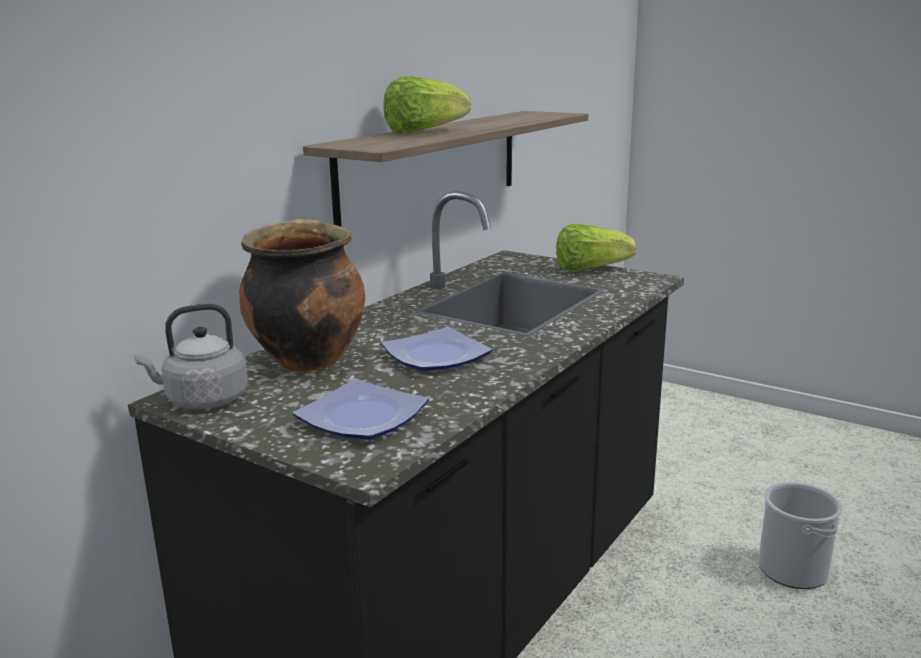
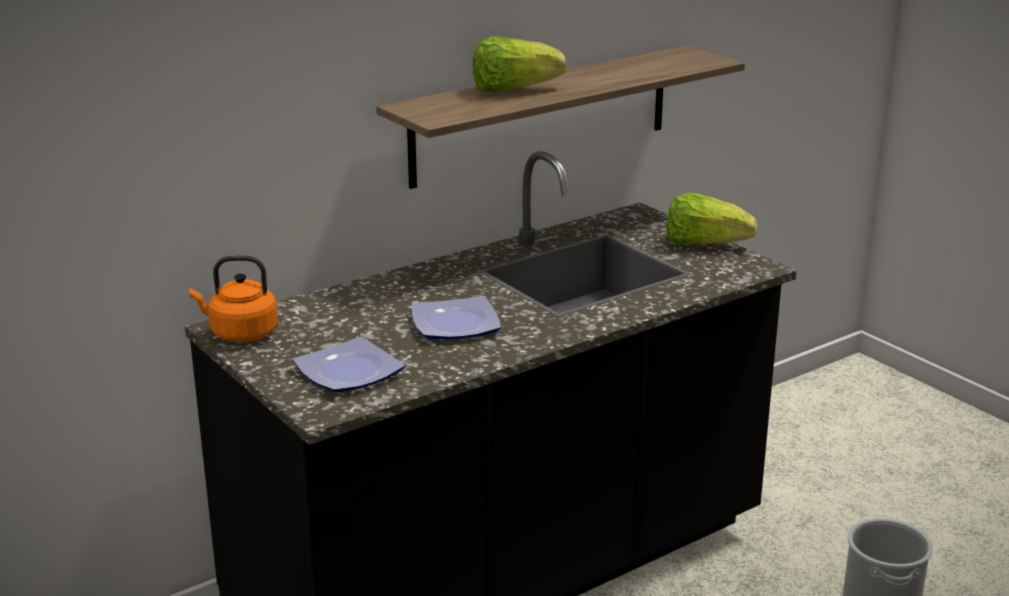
camera: 20 degrees right, 5 degrees up
(203, 400) = (240, 333): grey kettle -> orange kettle
(307, 359) = (345, 308): cooking pot -> none

